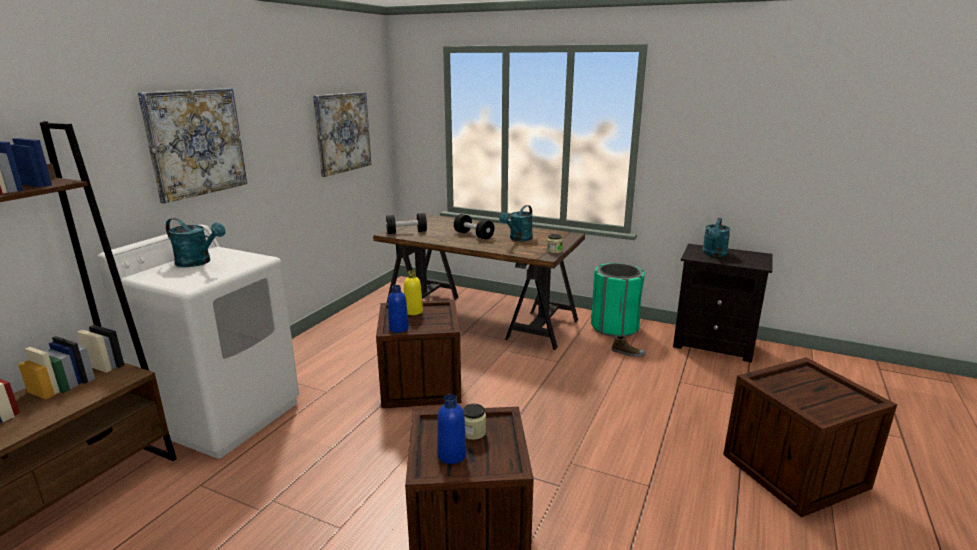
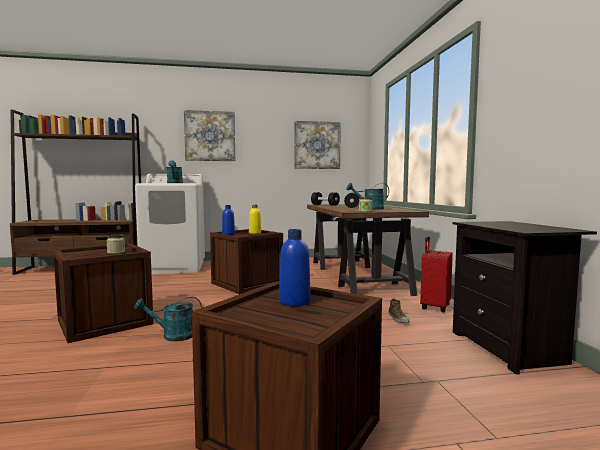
camera: 55 degrees right, 15 degrees down
(452, 455) = (88, 253): blue bottle -> blue bottle (294, 302)
(614, 327) = (434, 307): green trash can -> red suitcase
(714, 254) = (503, 224): turquoise watering can -> turquoise watering can (172, 336)

